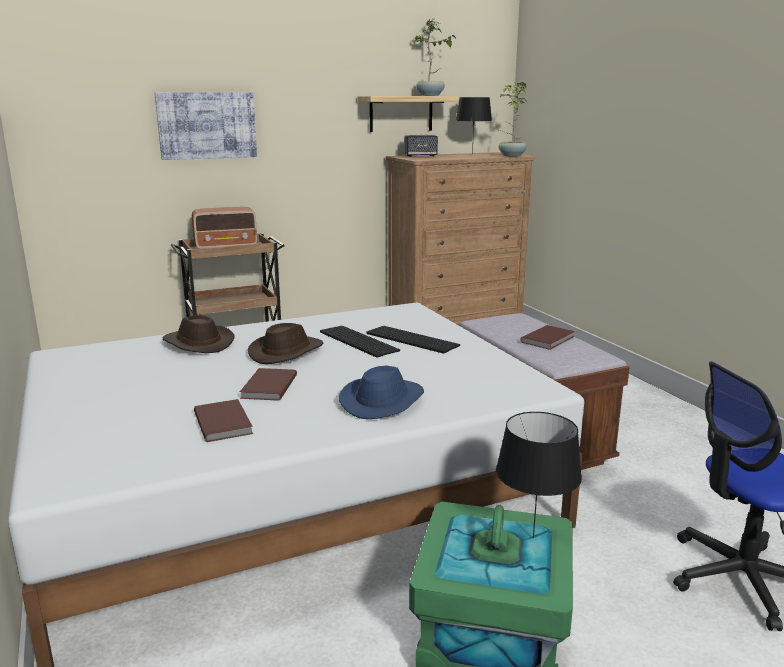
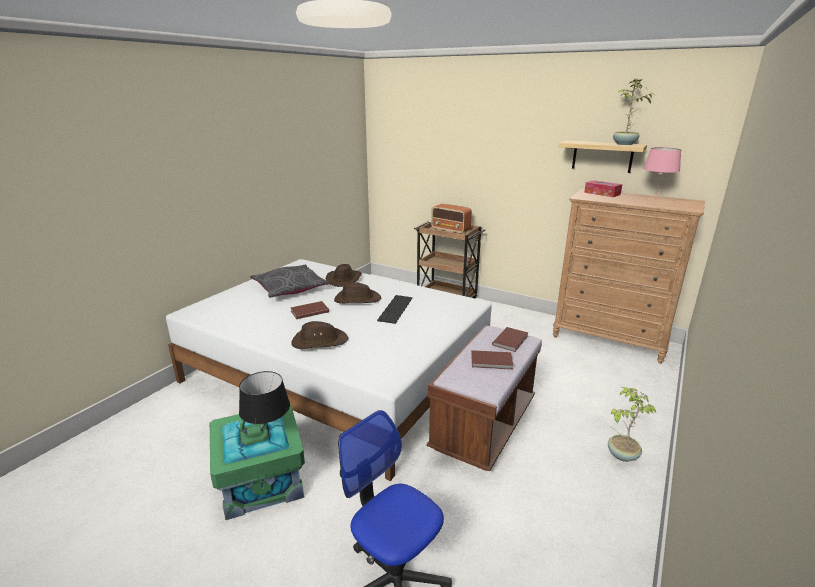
camera: 55 degrees right, 5 degrees up
(147, 382) = (290, 288): none -> grey pillow
(207, 125) = (459, 153): picture -> none
(224, 422) = (262, 317): brown book -> brown book (511, 340)
(383, 401) = (319, 341): blue hat -> brown hat
(410, 339) = (417, 320): keyboard -> none
(420, 156) = (602, 193): speaker -> tissue box
(472, 154) = (655, 199): black table lamp -> pink table lamp
(511, 156) = (680, 207): potted plant -> potted plant (621, 454)

